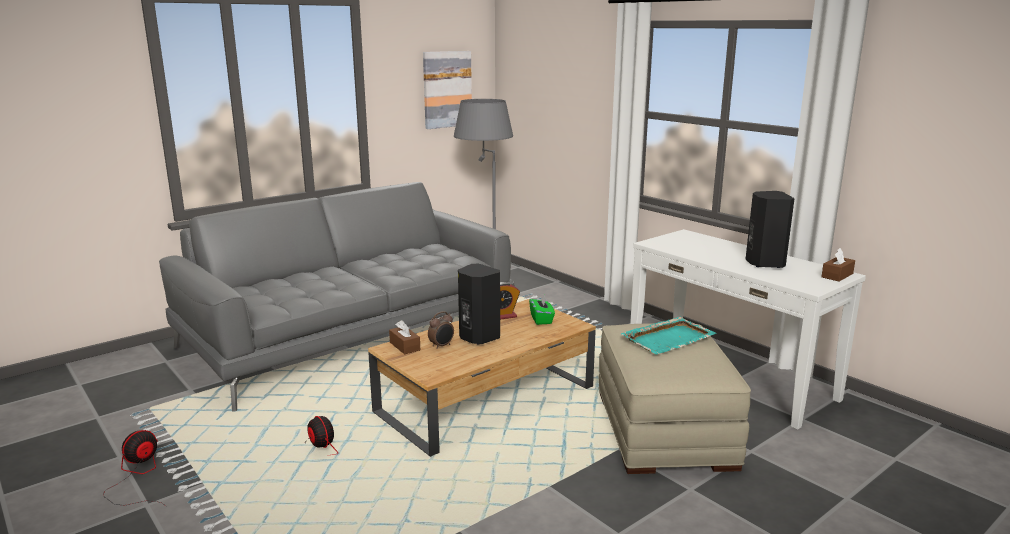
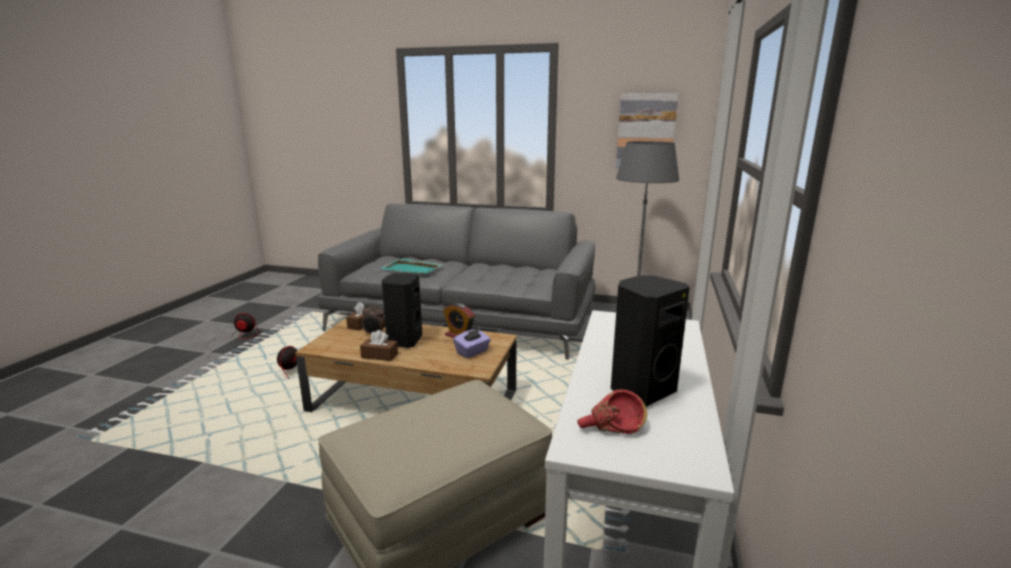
camera: 55 degrees right, 0 degrees up
(541, 319) = (472, 352): green tissue box -> purple tissue box
(669, 338) = (463, 418): turquoise tray -> turquoise tray (412, 269)
(799, 278) = (611, 428): none -> red bowl
(837, 275) = (679, 461): brown tissue box -> brown tissue box (379, 356)

